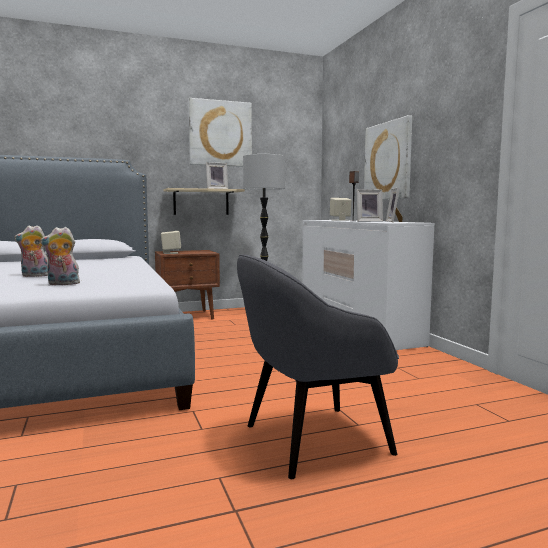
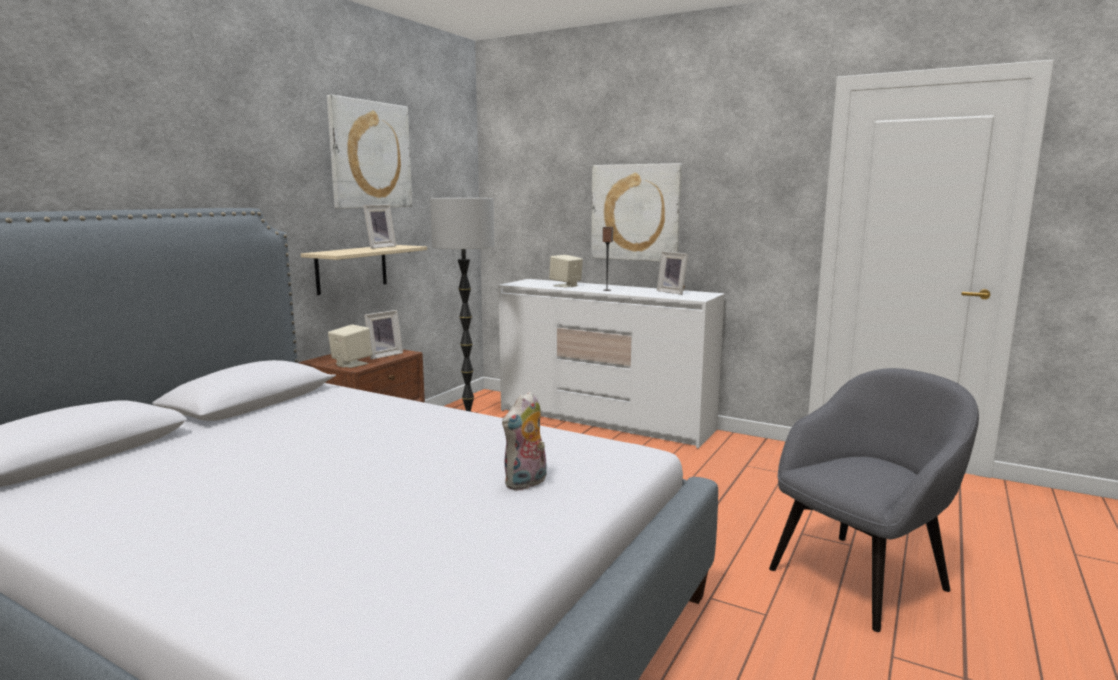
camera: 40 degrees left, 5 degrees up
(34, 276) = (390, 477): plush toy -> none
(313, 440) = (860, 577): grey armchair -> grey armchair turned 150 degrees counterclockwise
(368, 221) = (634, 291): picture frame -> picture frame (383, 355)

